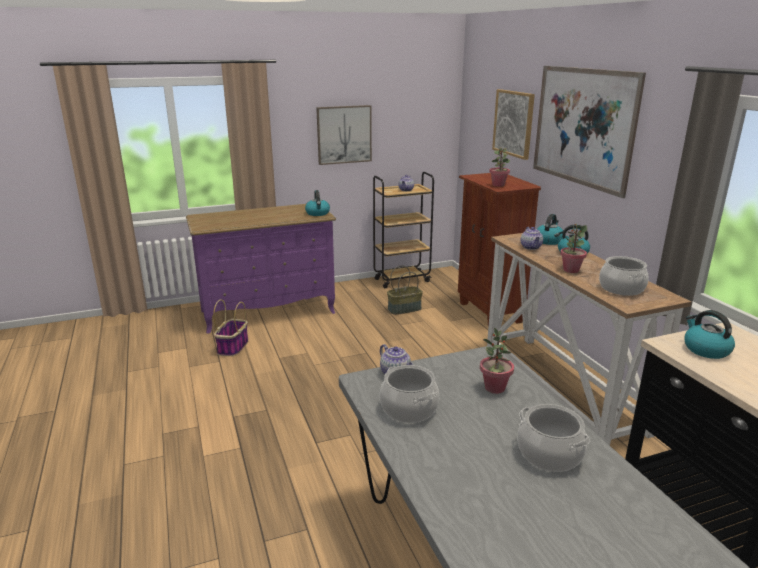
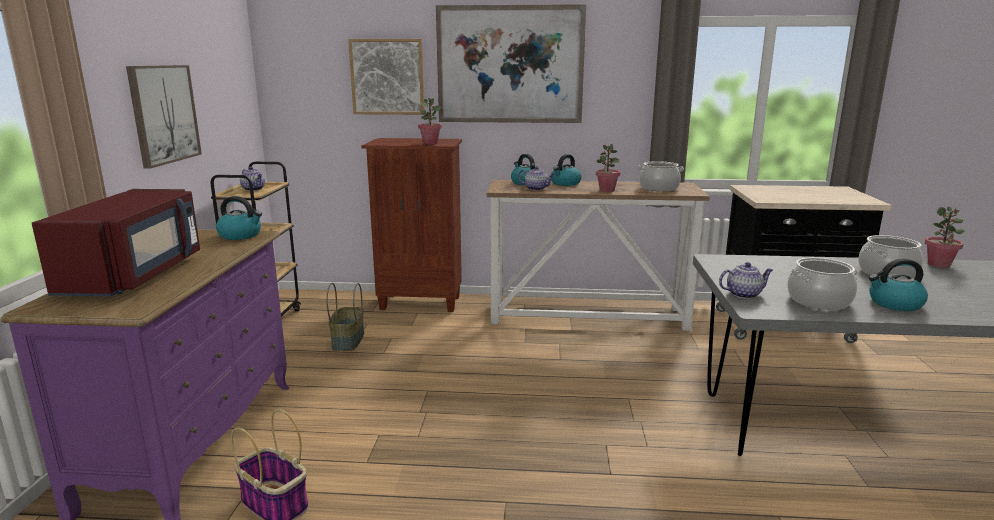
camera: 65 degrees left, 5 degrees down
(241, 216) = (136, 275): none -> red microwave
(494, 388) = (779, 268): potted plant -> potted plant (939, 265)
(705, 349) = (776, 195): kettle -> kettle (894, 304)

